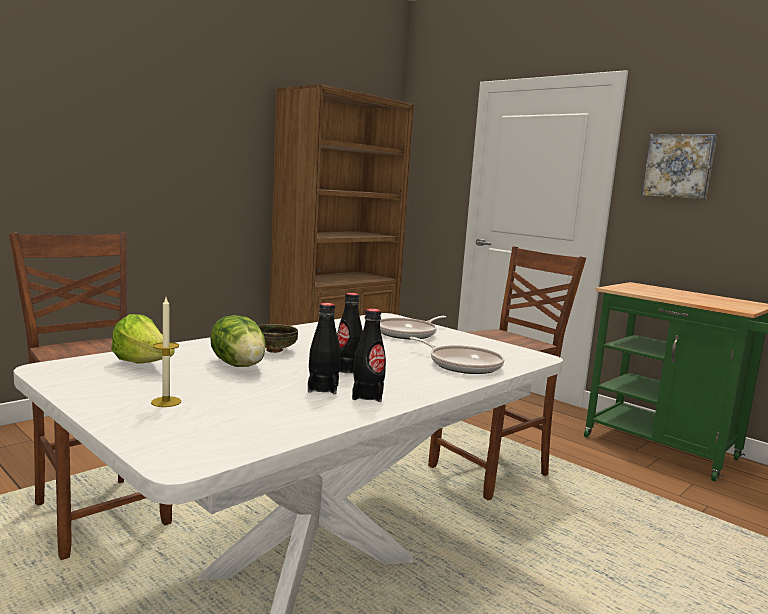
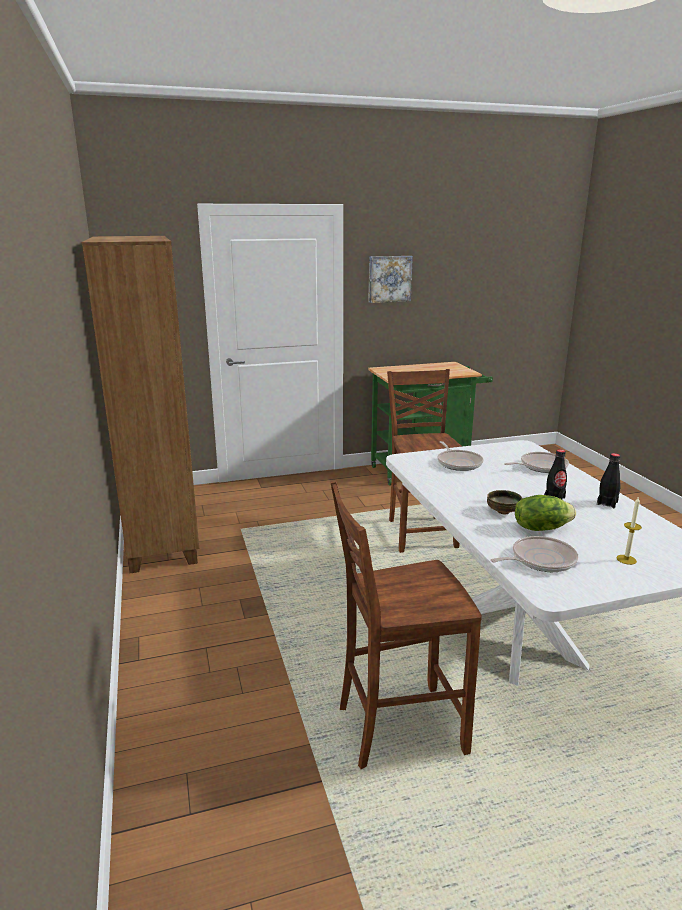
camera: 60 degrees left, 10 degrees up
(144, 364) = (540, 560): lettuce -> frying pan
(323, 388) = (593, 512): black bottle -> none

